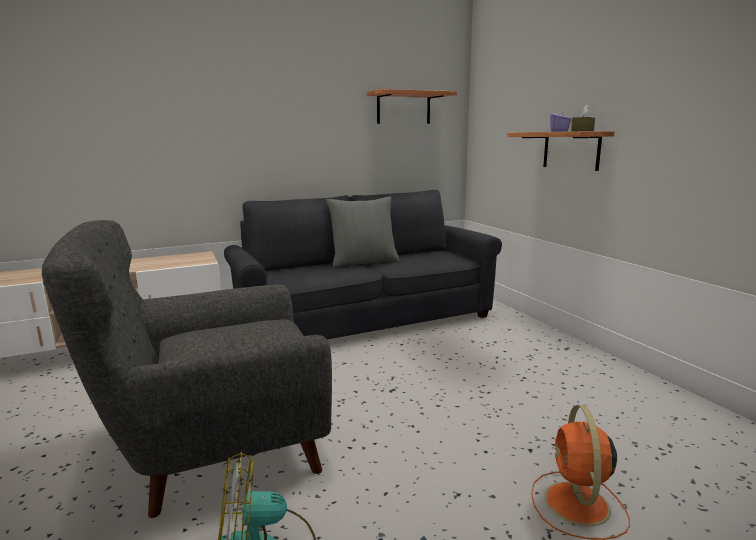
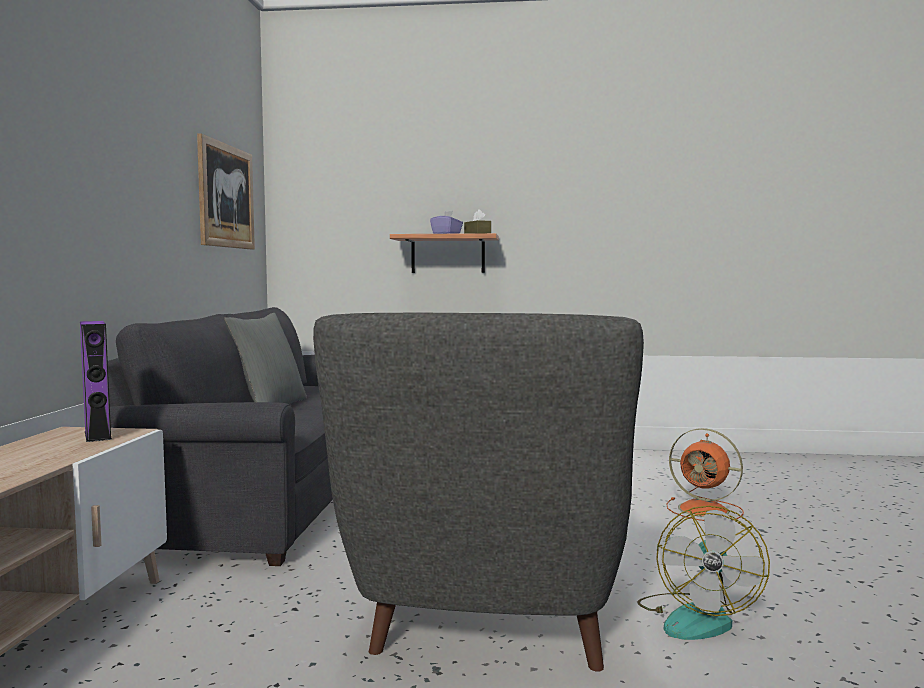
camera: 60 degrees left, 10 degrees down
(194, 259) = (97, 435): none -> purple speaker
(403, 108) = (226, 196): shelf -> picture

